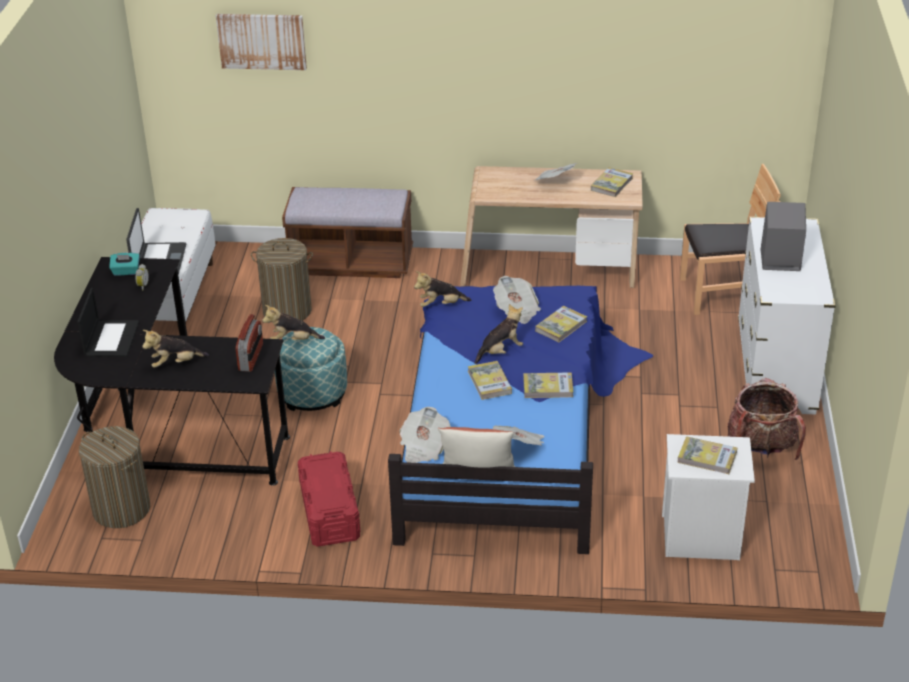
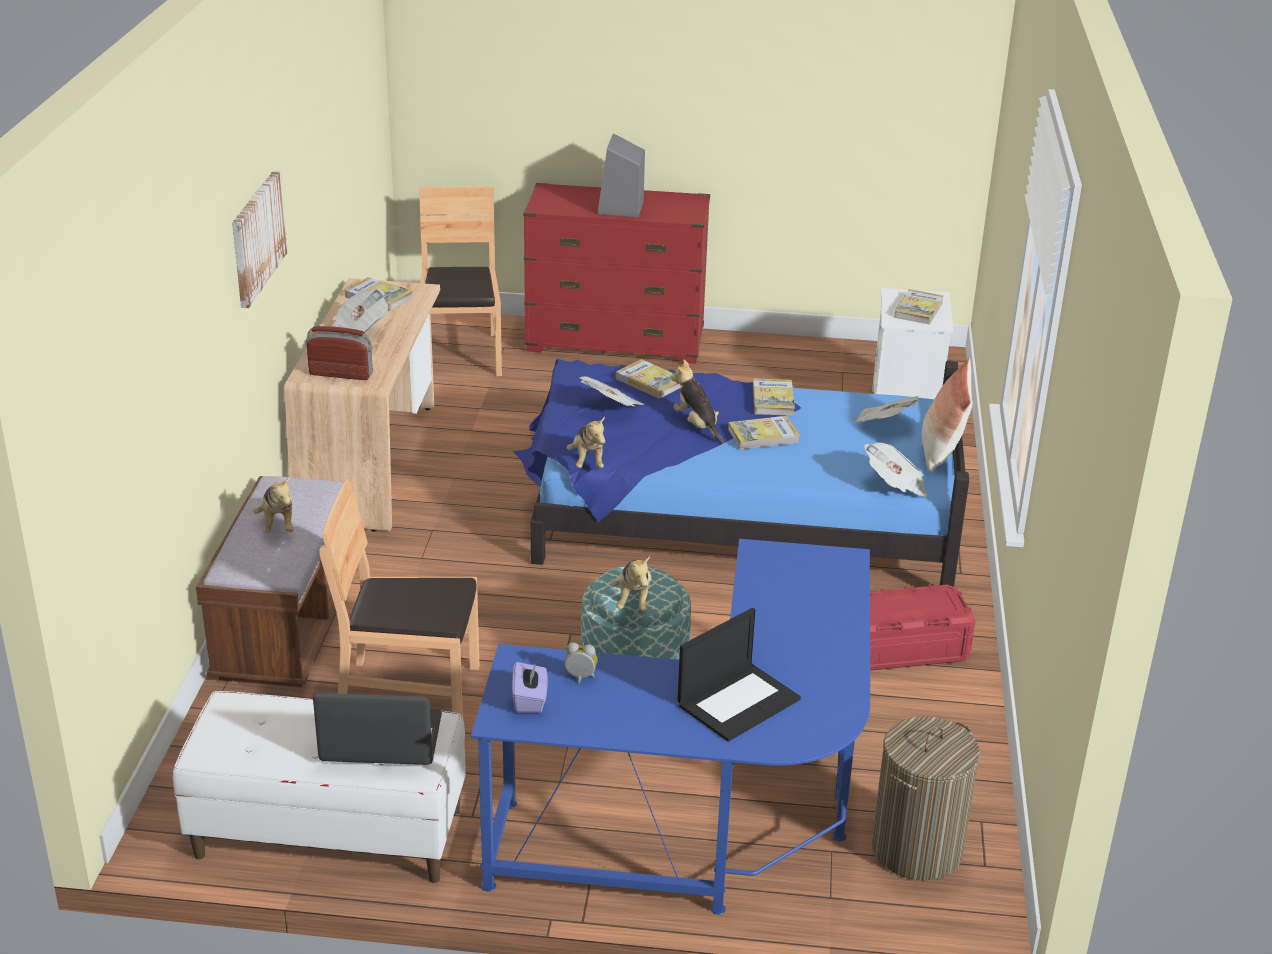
camera: 90 degrees left, 5 degrees down
(111, 338) = (738, 701): laptop -> laptop turned 135 degrees clockwise
(126, 271) = (530, 700): turquoise tissue box -> purple tissue box
(166, 426) = (712, 814): black desk -> blue desk
(175, 363) = (805, 631): plush toy -> plush toy (277, 524)
(251, 357) = (787, 563): radio -> radio (341, 374)
(262, 41) = (142, 349): picture -> picture (257, 237)
(287, 311) = (409, 694): laundry basket -> brown chair
(761, 448) = (758, 365): backpack -> none
(776, 368) = (615, 342): white dresser -> red dresser

